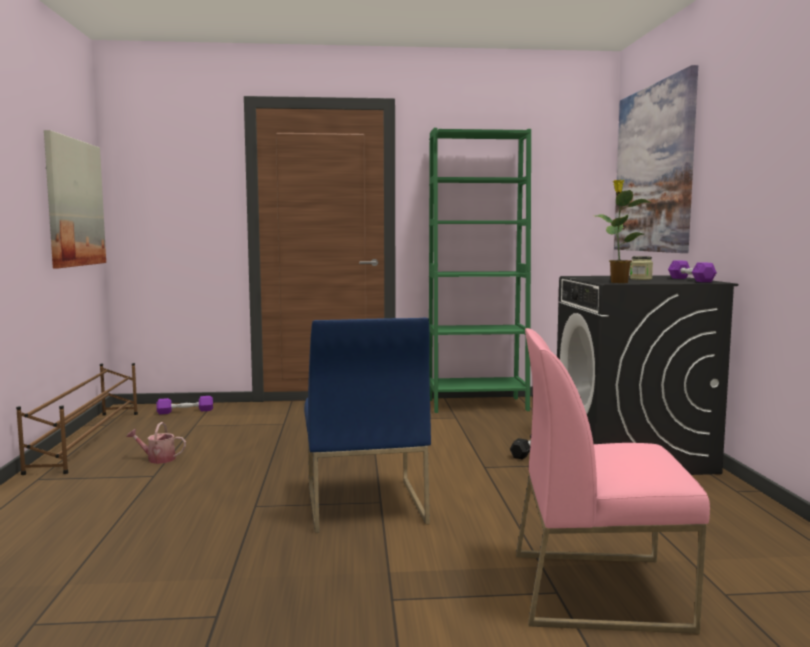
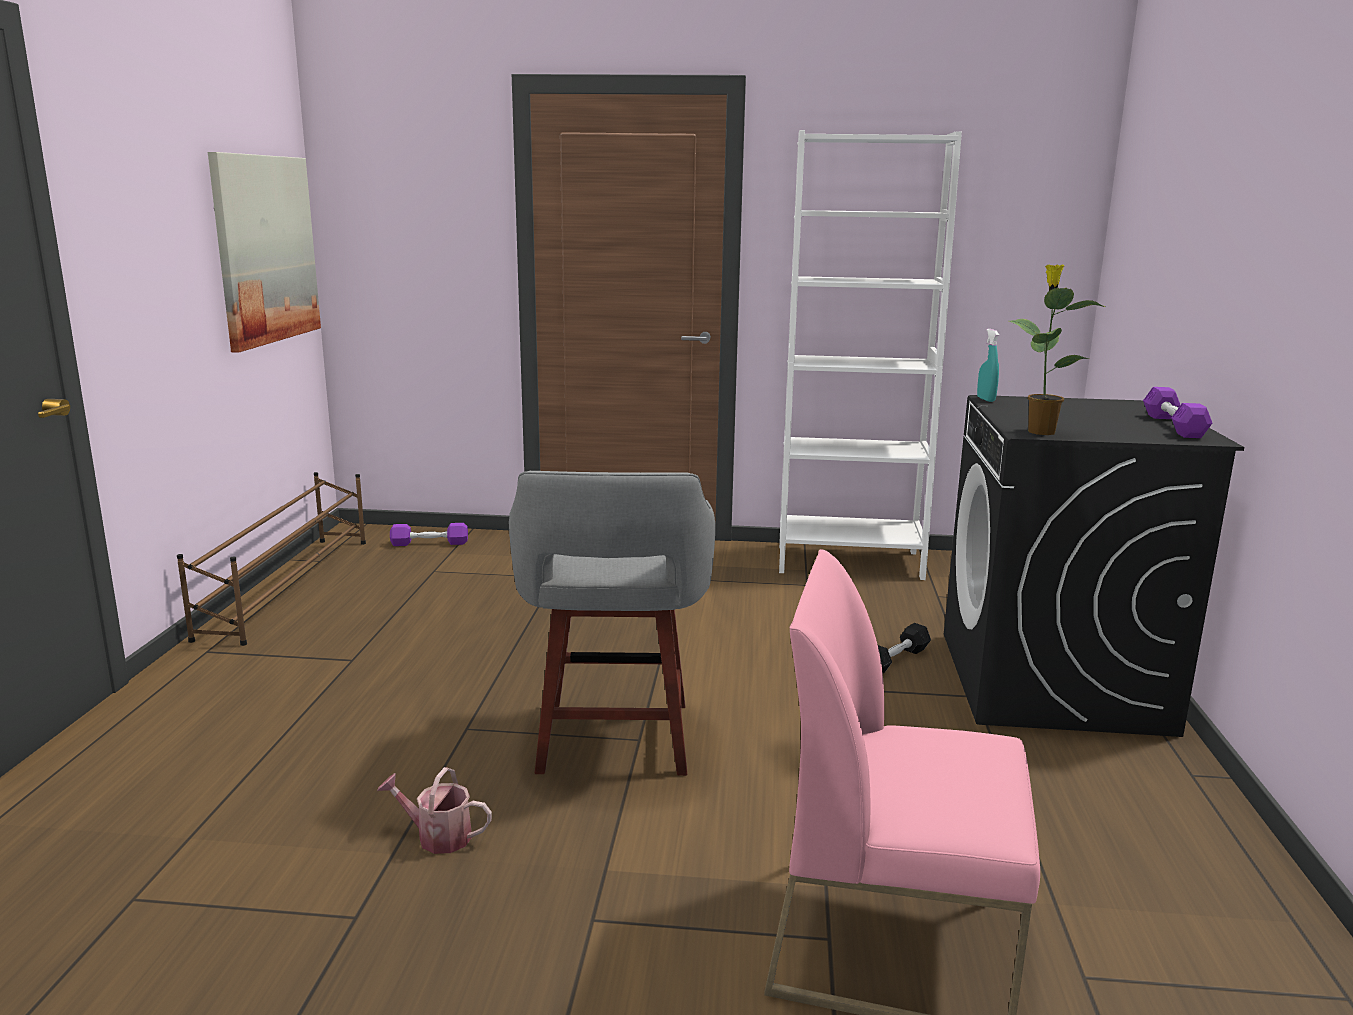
camera: 10 degrees right, 10 degrees up
(157, 459) = (366, 630): watering can -> watering can (437, 836)
(363, 504) = (614, 741): blue chair -> grey stool
(477, 405) = (849, 561): green bookcase -> white bookcase
(572, 276) = (985, 399): none -> turquoise spray bottle
(640, 279) = (1090, 418): jar -> none
(653, 169) = (1159, 211): picture -> none

